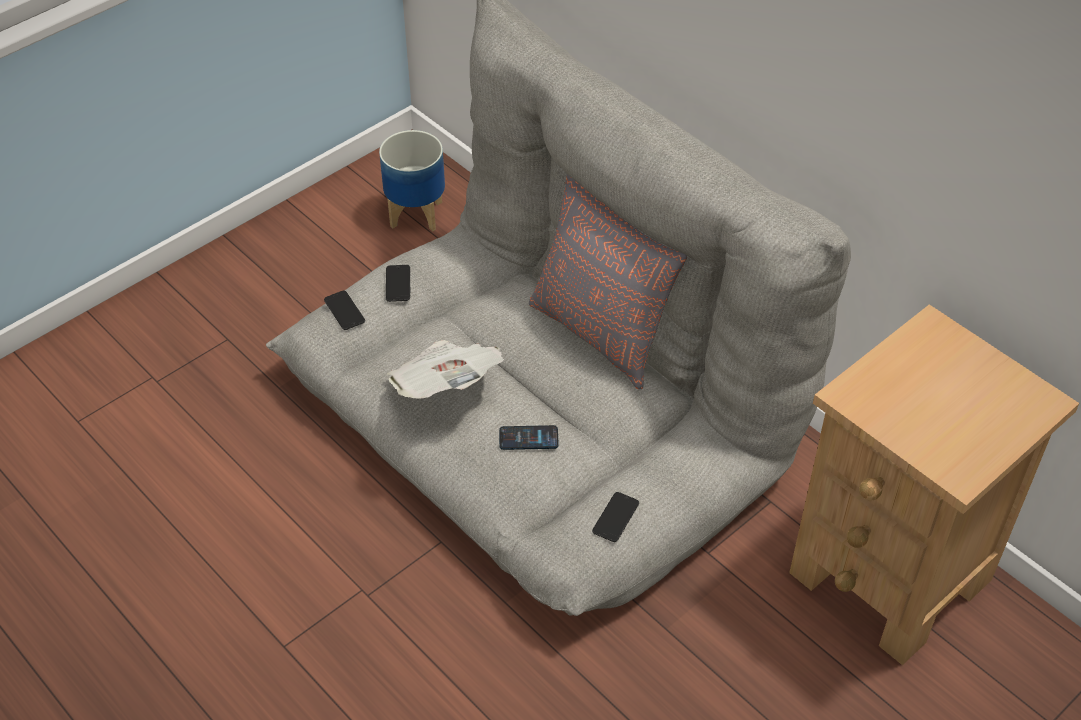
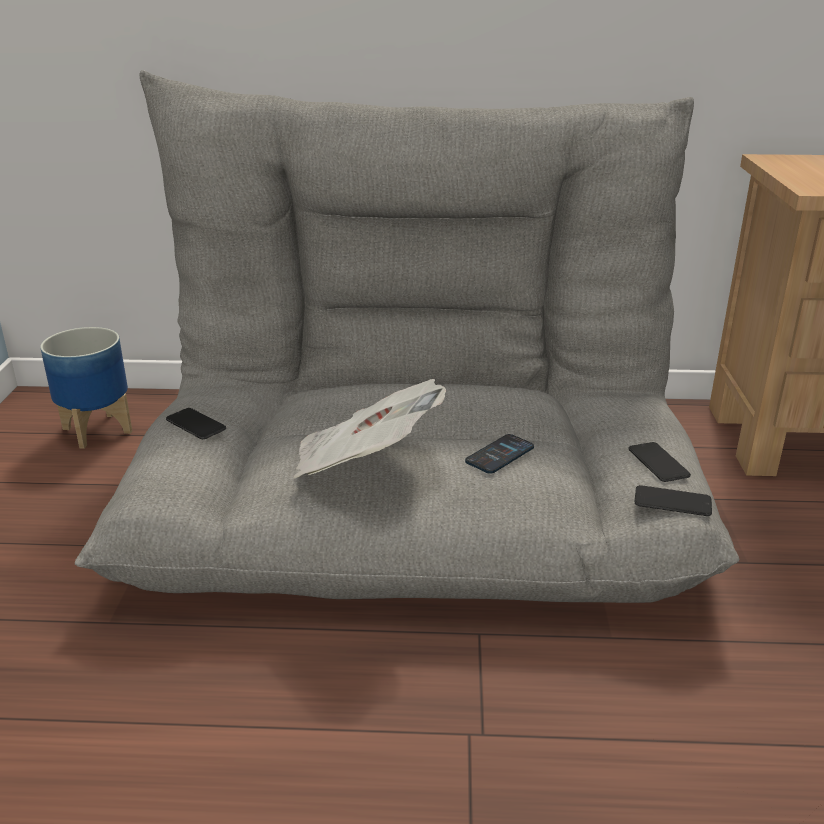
camera: 45 degrees left, 20 degrees down
(344, 311) = (164, 466): phone -> phone (672, 502)
(600, 335) = (433, 377): grey pillow -> none

